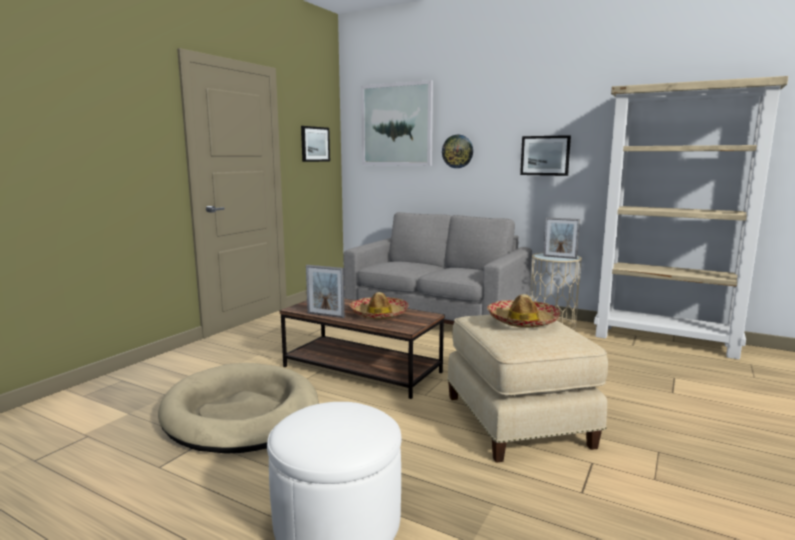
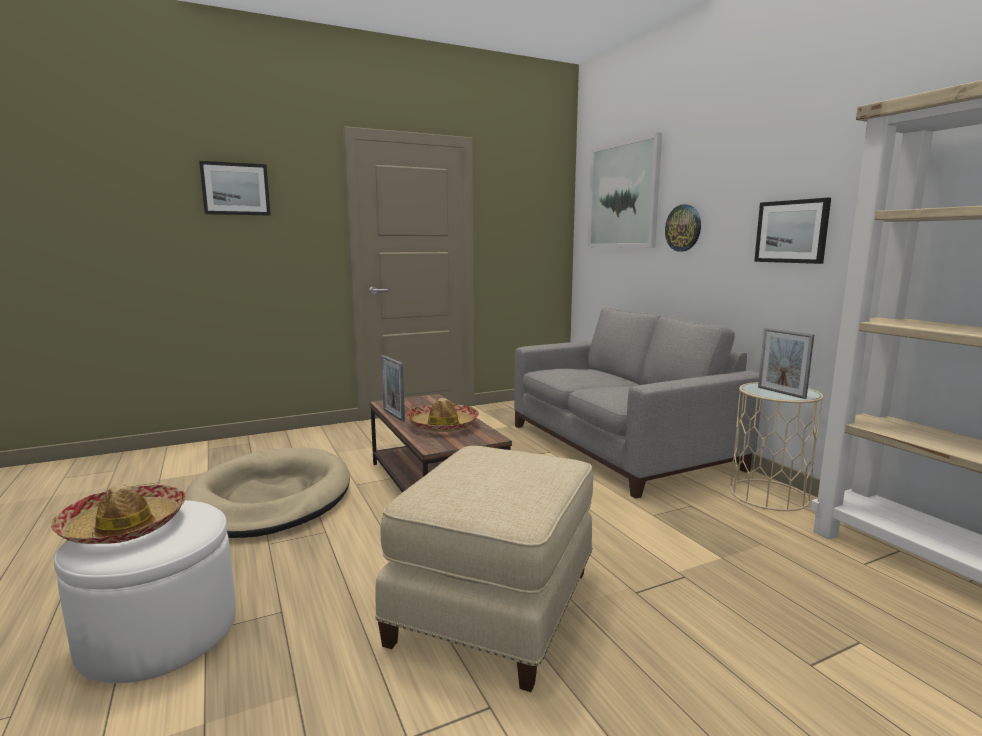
camera: 35 degrees right, 0 degrees up
(315, 144) = (529, 222): picture -> picture (235, 189)
(522, 321) = (507, 467): hat -> hat (124, 526)

